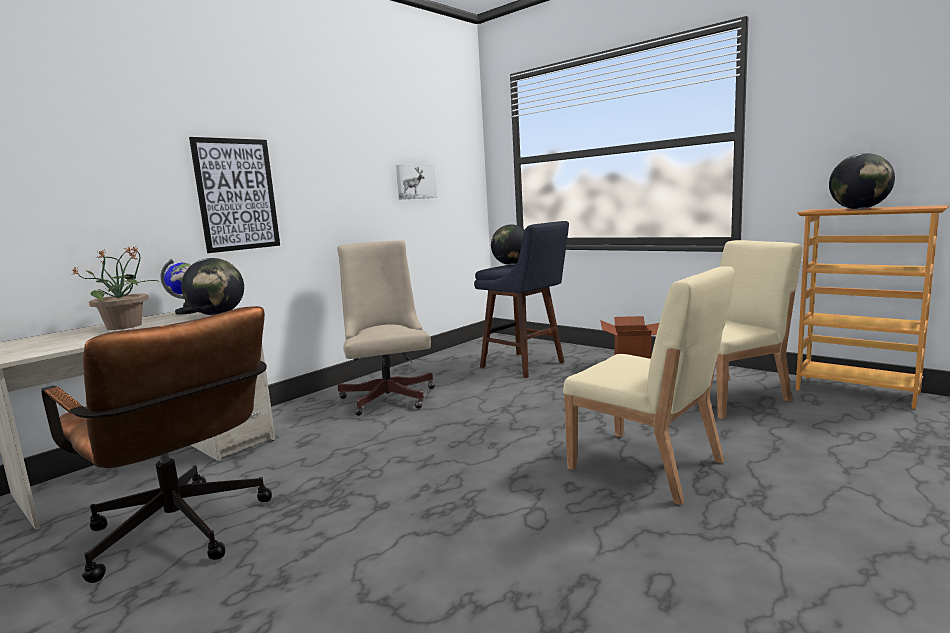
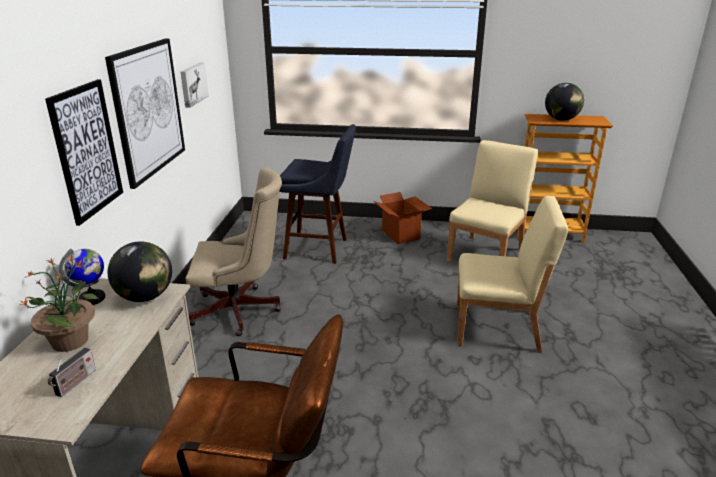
camera: 35 degrees left, 15 degrees up
(72, 342) = (75, 384): none -> radio
(337, 185) = (148, 110): none -> picture
(389, 395) = (241, 311): beige office chair -> beige office chair turned 135 degrees clockwise
(511, 264) = (303, 164): globe -> none

